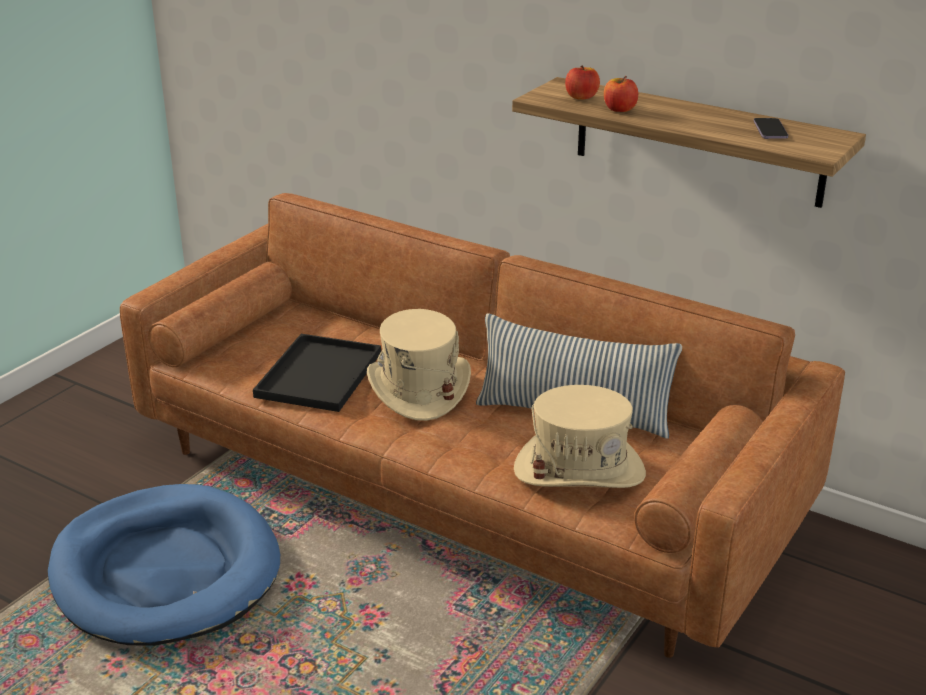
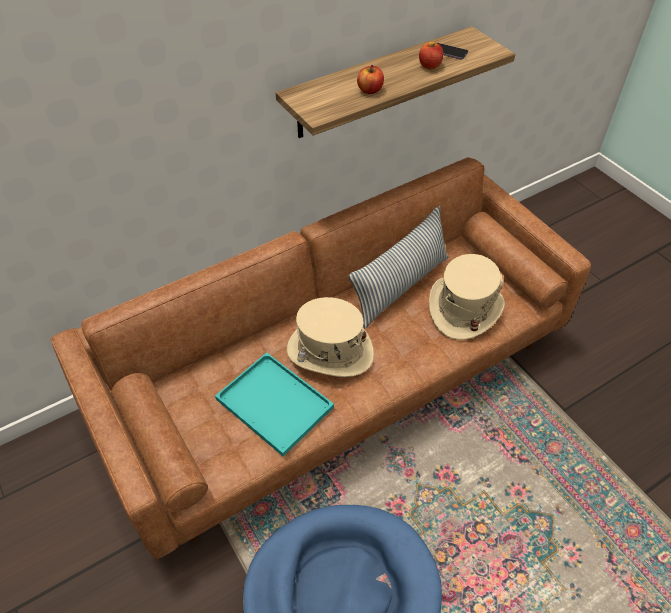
camera: 65 degrees left, 20 degrees up
(319, 376) = (277, 404): black tray -> turquoise tray
(581, 97) = (332, 96): apple -> apple (429, 65)

